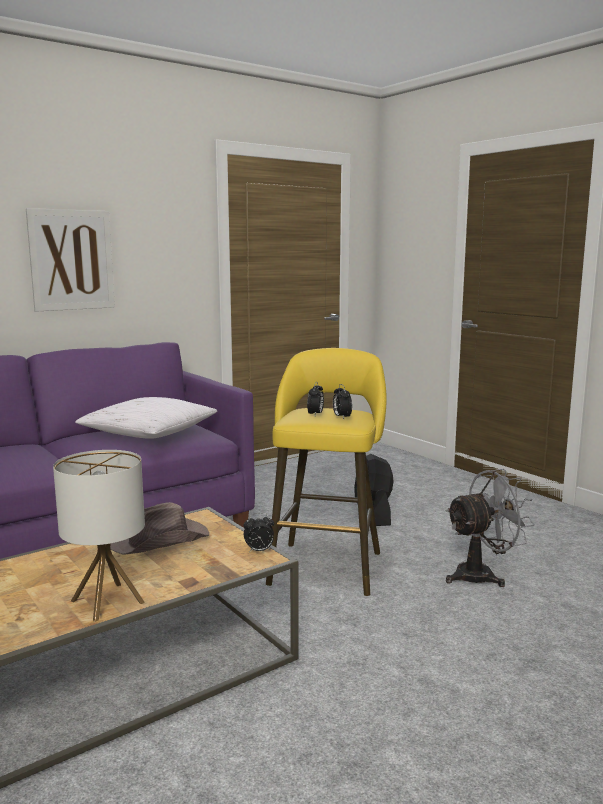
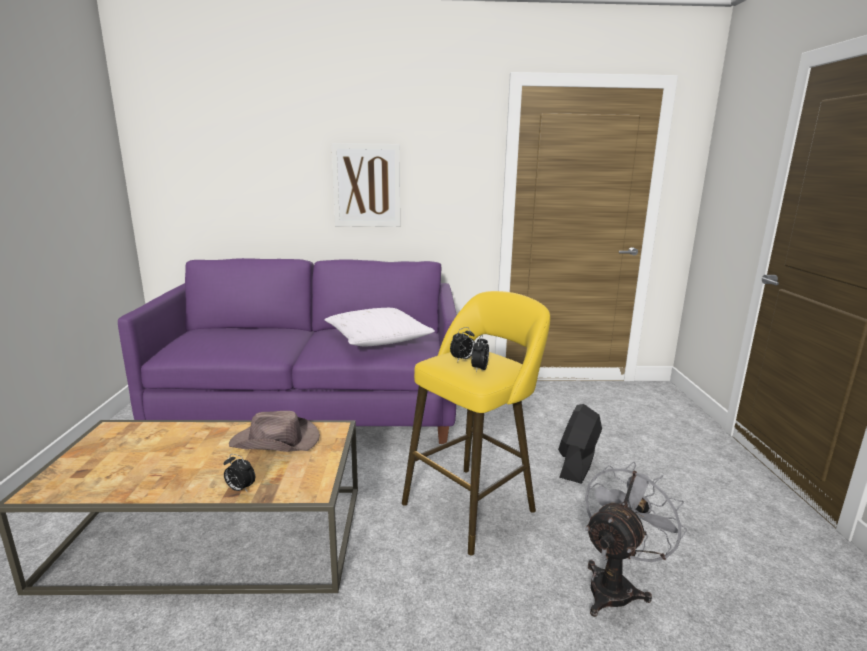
camera: 35 degrees right, 5 degrees up
(107, 602) = (165, 486): table lamp -> none
(259, 551) = (320, 482): alarm clock -> alarm clock (240, 489)
(482, 575) = (616, 586): grey fan -> grey fan turned 60 degrees counterclockwise

